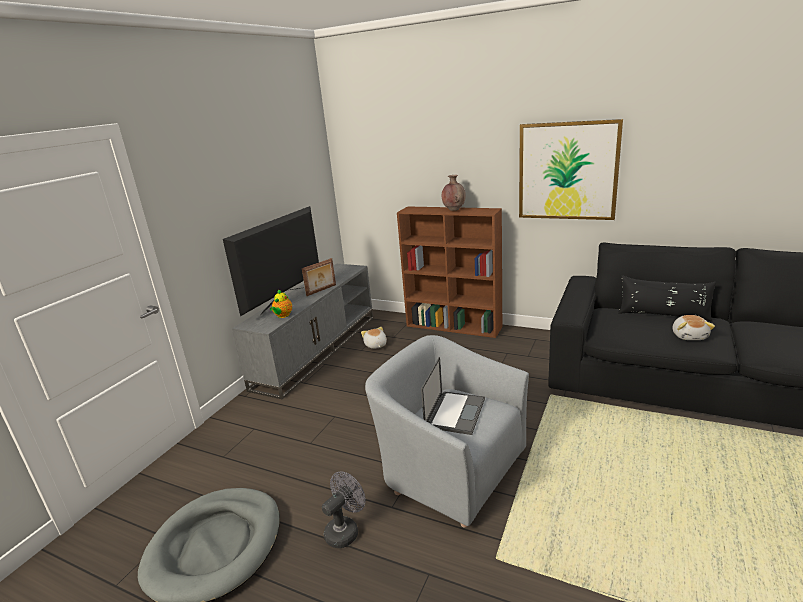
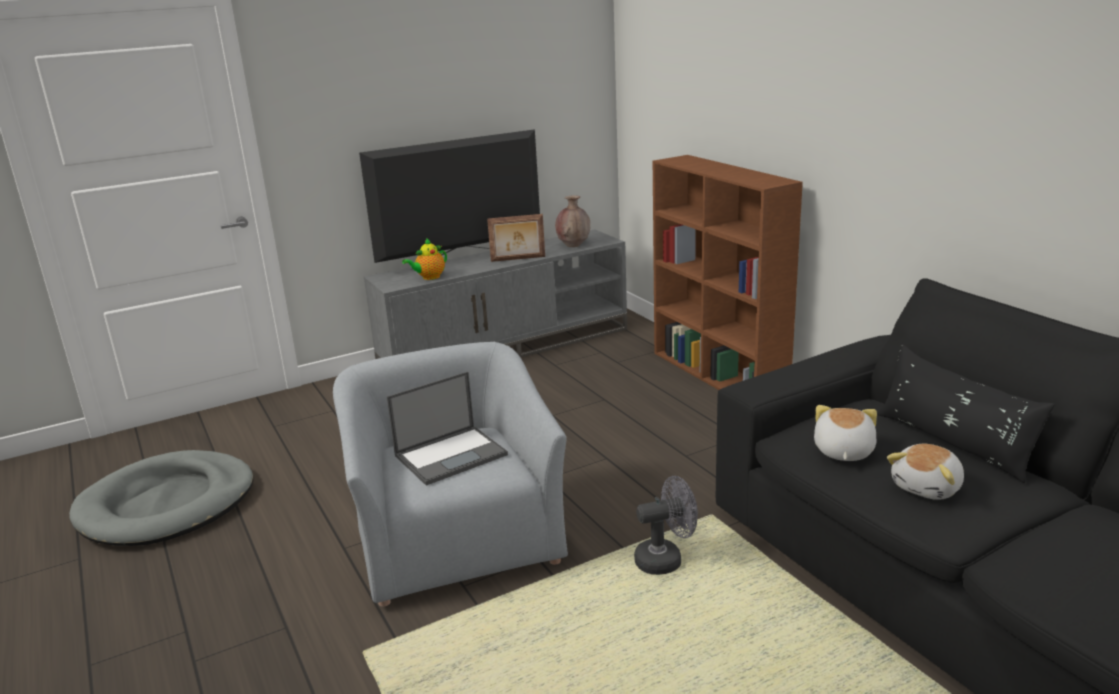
camera: 35 degrees right, 0 degrees up
(345, 530) = (276, 547): grey fan -> grey fan (665, 559)
(375, 345) = (580, 365): plush toy -> plush toy (842, 451)
(454, 210) = (730, 171): brown vase -> brown vase (573, 245)
(567, 171) = (906, 129): picture -> none

